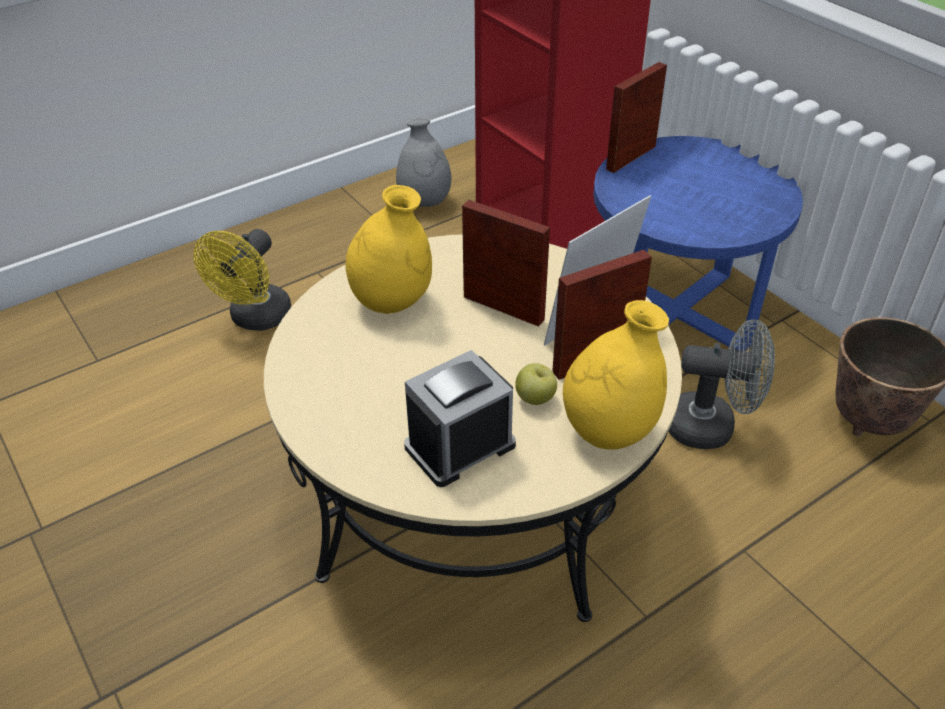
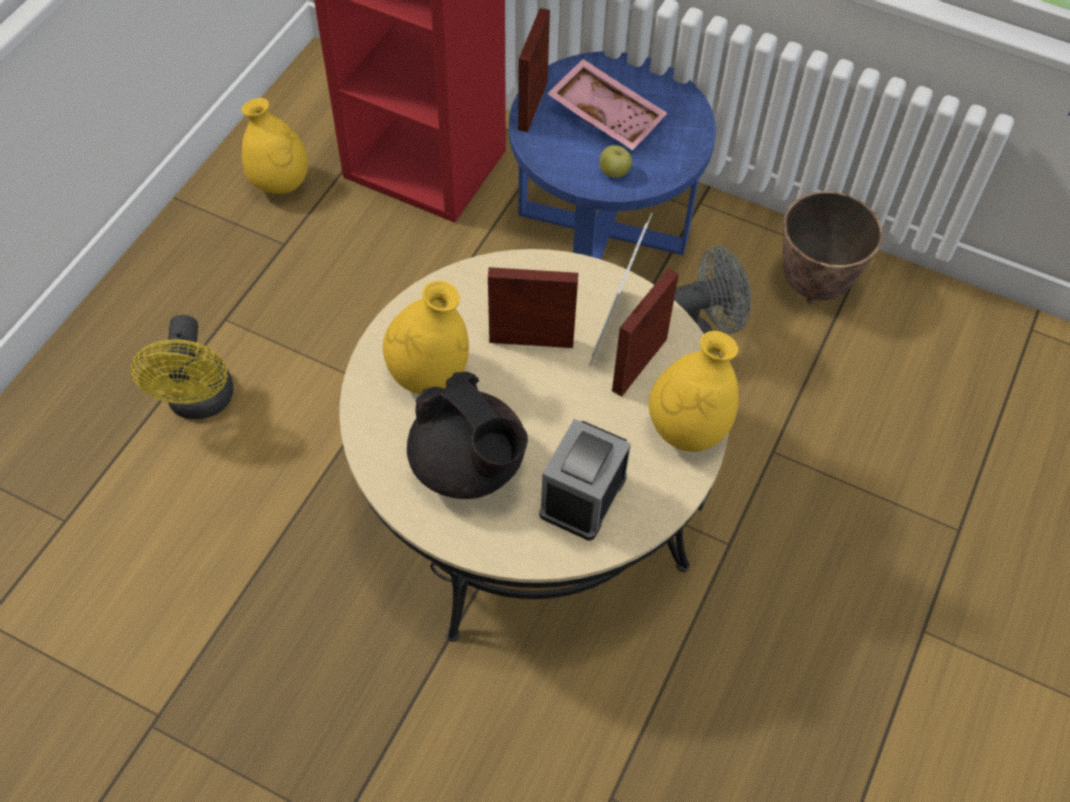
camera: 30 degrees left, 15 degrees up
(371, 381) = (469, 466): none -> black teapot
(425, 201) = (280, 183): grey vase -> yellow vase
(535, 398) = (614, 424): apple -> apple (614, 172)
(696, 180) = (607, 114): none -> pink tray

